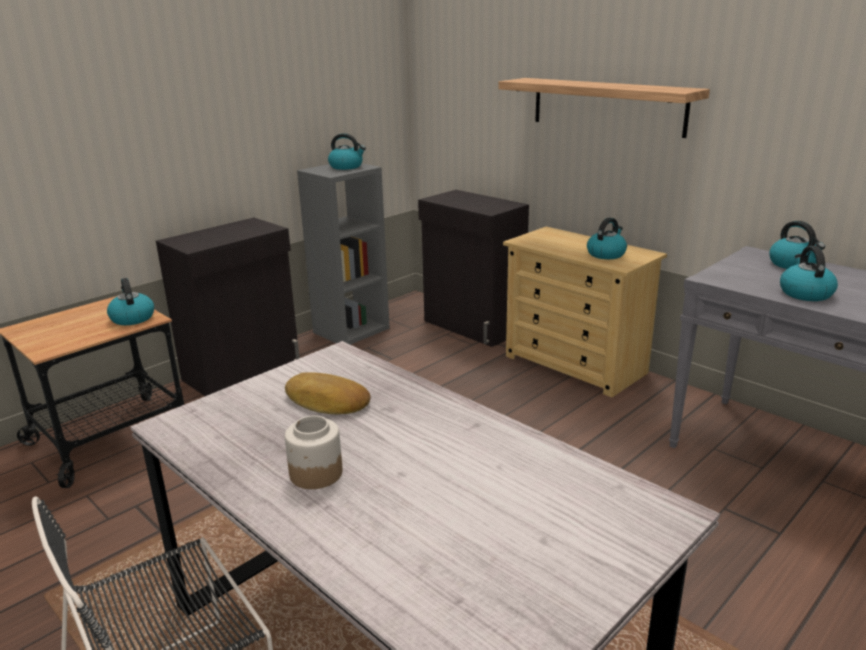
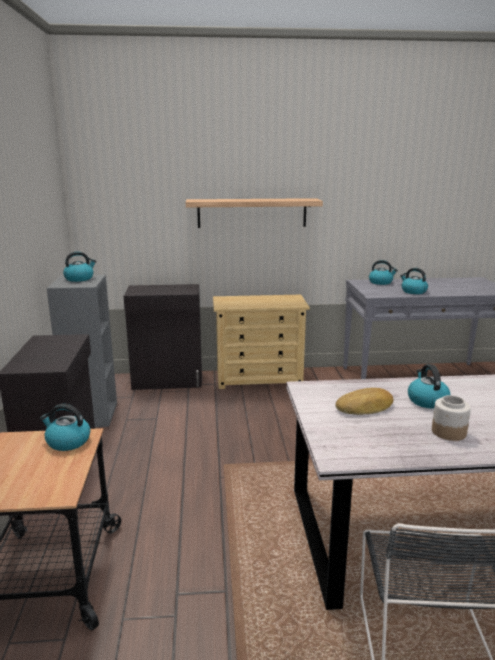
camera: 50 degrees left, 5 degrees down
(606, 254) = (279, 301): kettle -> kettle (427, 401)

